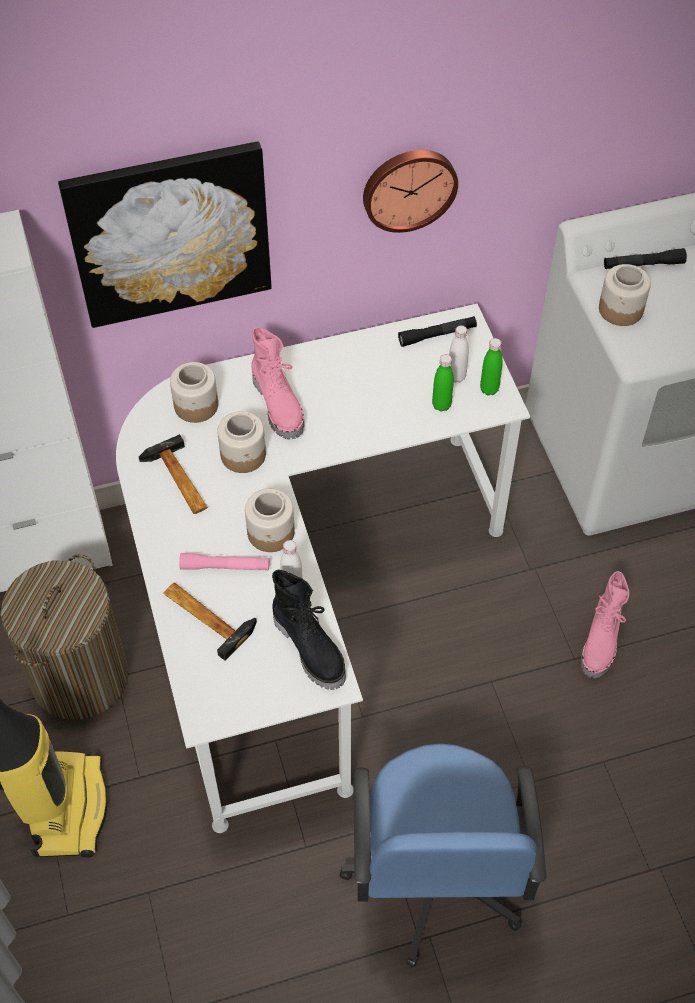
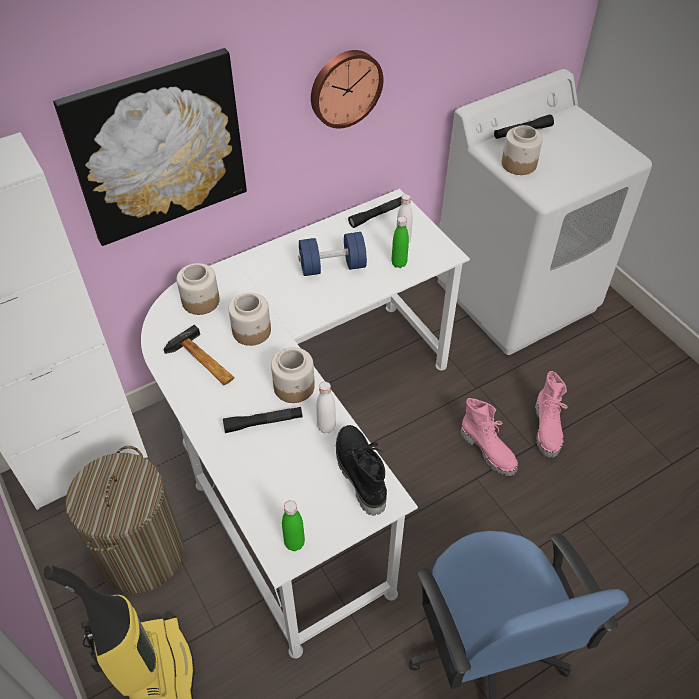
camera: 15 degrees left, 5 degrees down
(206, 615) = (259, 467): hammer -> none
(225, 567) = (263, 423): pink flashlight -> black flashlight
(279, 406) = (270, 288): pink boot -> pink boot (488, 450)
(311, 648) = (359, 473): black boot -> black boot turned 150 degrees counterclockwise
(360, 393) = (332, 266): none -> blue dumbbell
(489, 389) = (431, 245): green bottle -> green bottle (294, 543)

